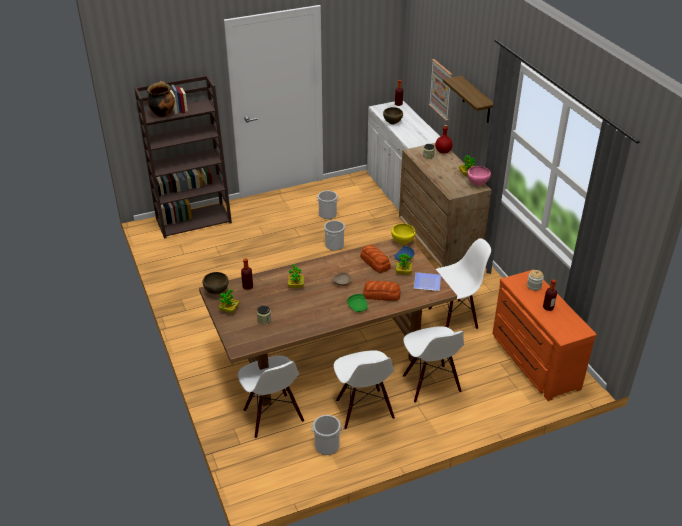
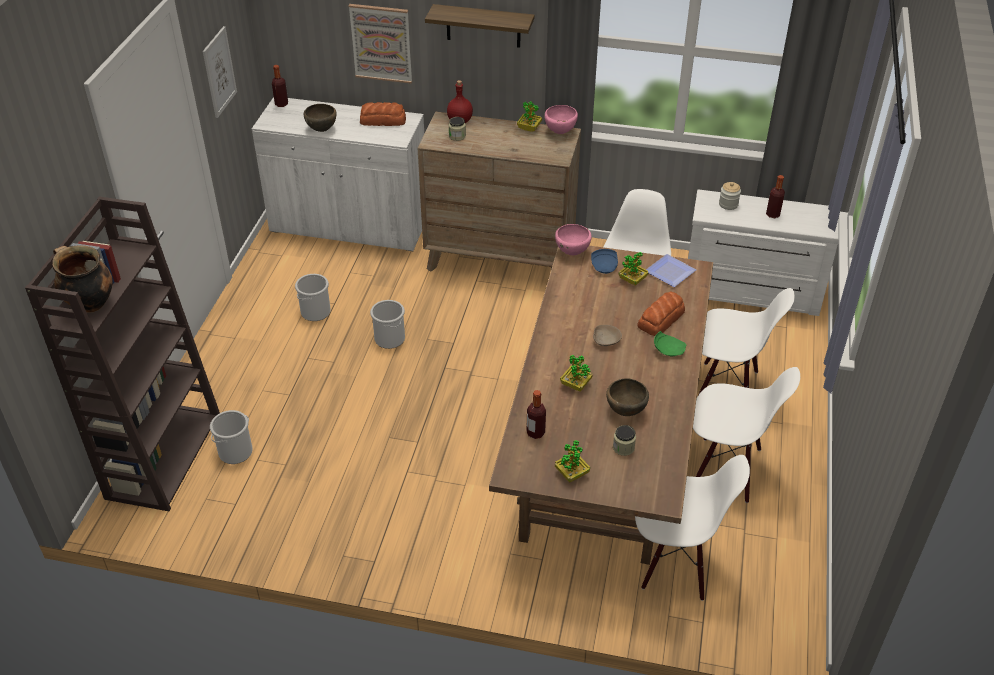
camera: 55 degrees left, 5 degrees up
(216, 292) = (519, 471): brown bowl -> brown bowl (625, 411)
(326, 445) = (764, 534): bucket -> bucket (235, 452)
(353, 64) = (219, 72): none -> picture
(375, 262) = (591, 293): bread -> bread (383, 120)
(403, 242) = (572, 252): yellow bowl -> pink bowl
(533, 361) = (751, 292): orange dresser -> white dresser

